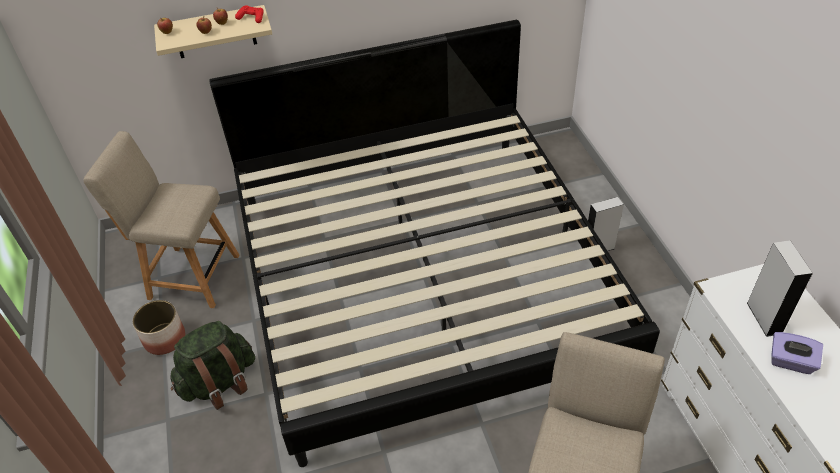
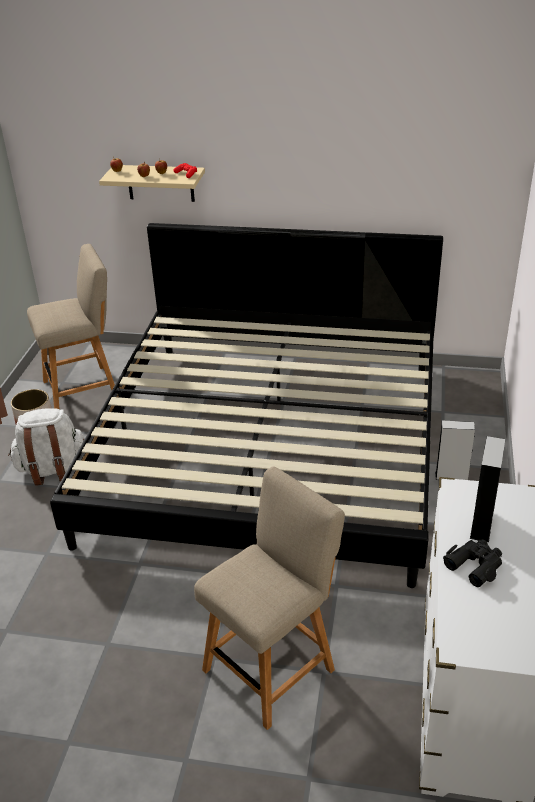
camera: 25 degrees right, 10 degrees down
(189, 276) = (85, 388): beige chair -> beige chair turned 120 degrees clockwise
(219, 383) = (52, 469): green backpack -> white backpack
(790, 362) = (475, 565): purple tissue box -> black binoculars

